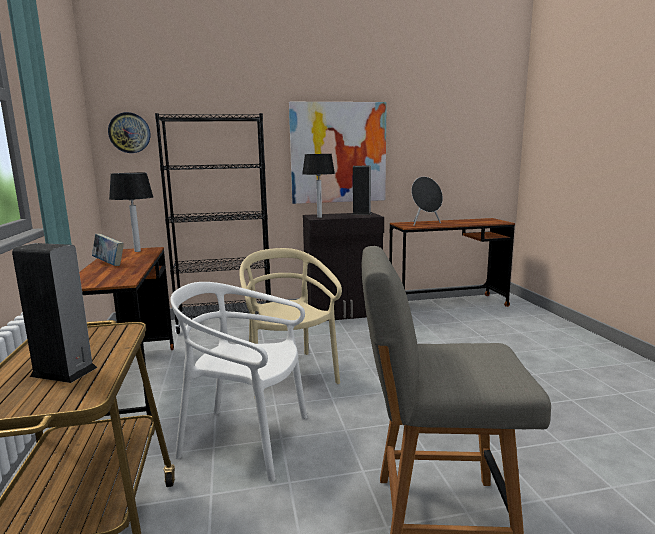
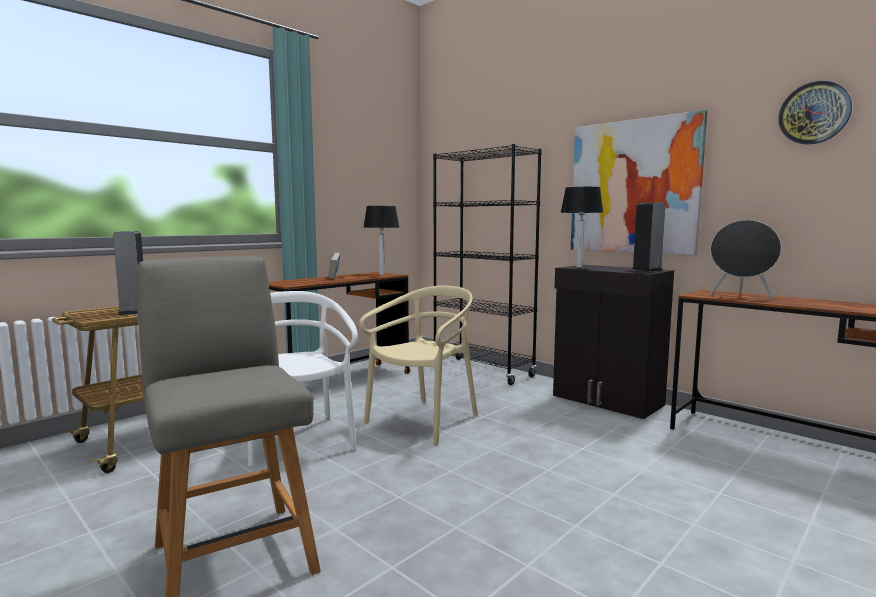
camera: 55 degrees right, 5 degrees down
(129, 133) = (443, 174): wall clock -> wall clock (814, 113)

